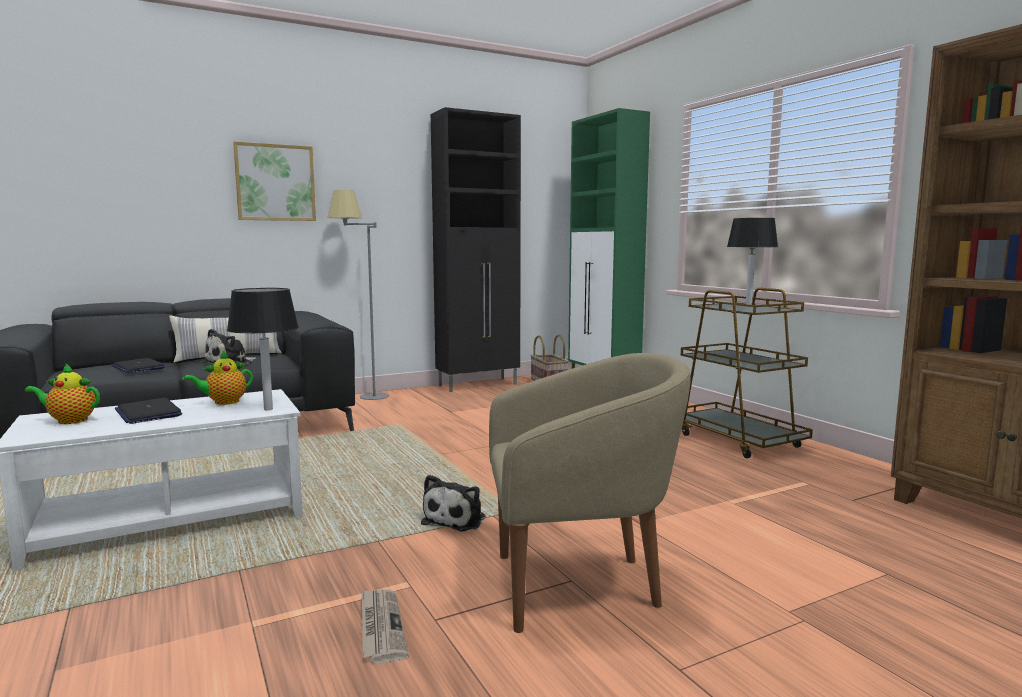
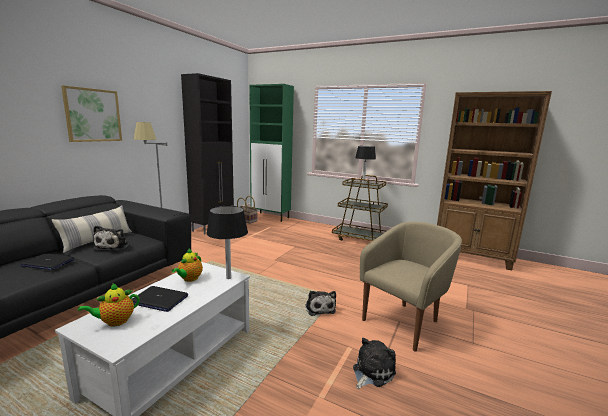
camera: 35 degrees left, 5 degrees up
(380, 627) = (371, 372): newspaper -> plush toy

